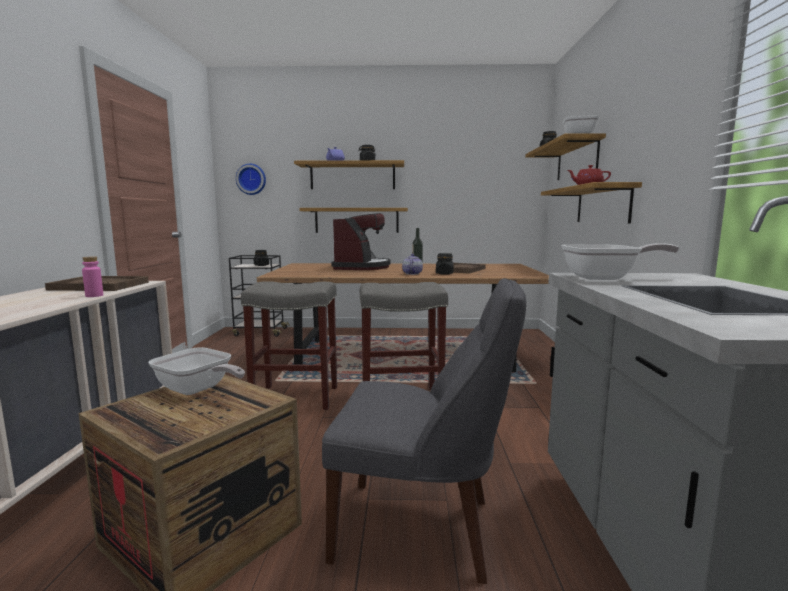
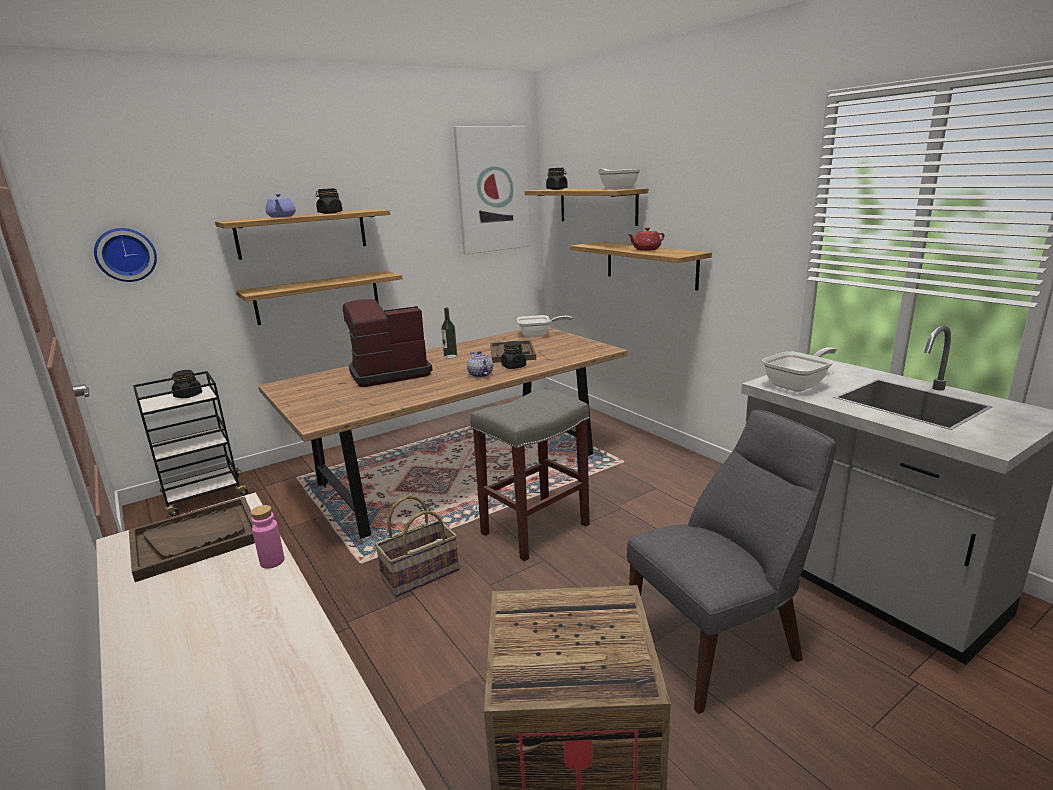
camera: 35 degrees left, 10 degrees up
(197, 390) = (534, 621): frying pan -> frying pan (538, 335)
(294, 397) = (420, 575): grey stool -> basket
(362, 267) = (388, 373): coffee machine -> coffee machine turned 90 degrees counterclockwise
(504, 155) = (492, 190): none -> picture

